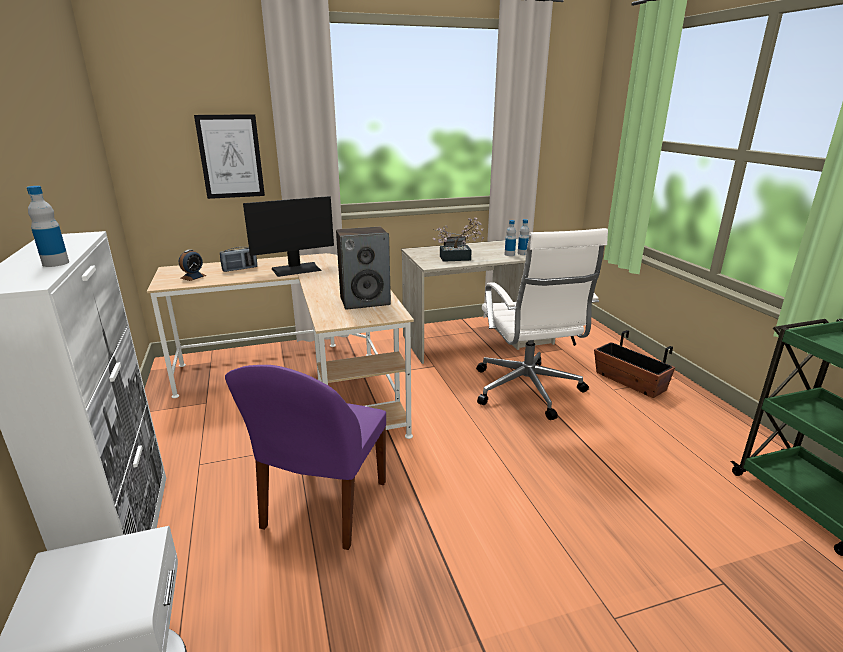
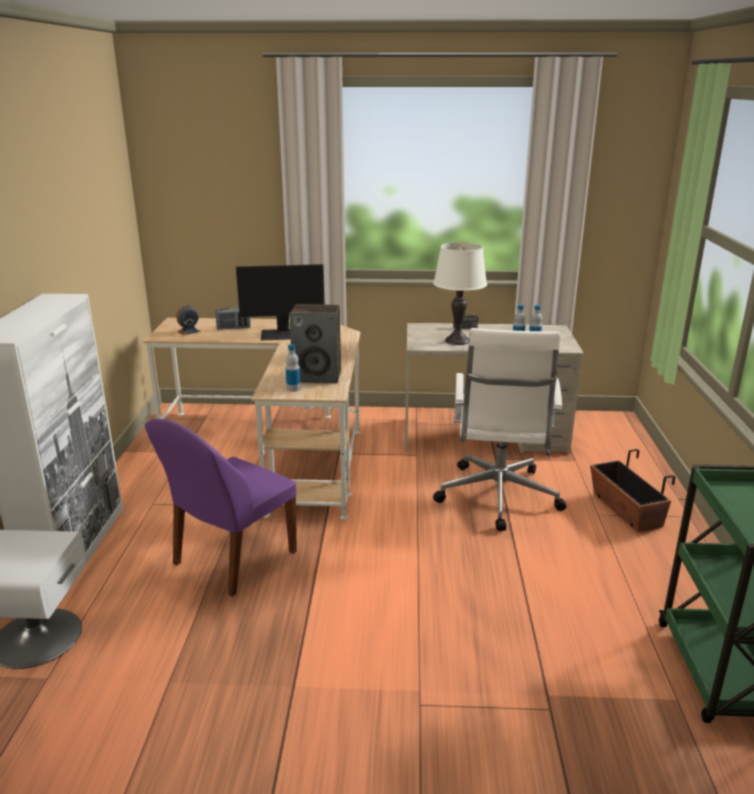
camera: 20 degrees right, 0 degrees up
(56, 263) = (33, 322): bottle -> bottle (293, 389)
(231, 157) = (243, 216): picture -> none
(459, 258) = (457, 341): potted plant -> white table lamp

